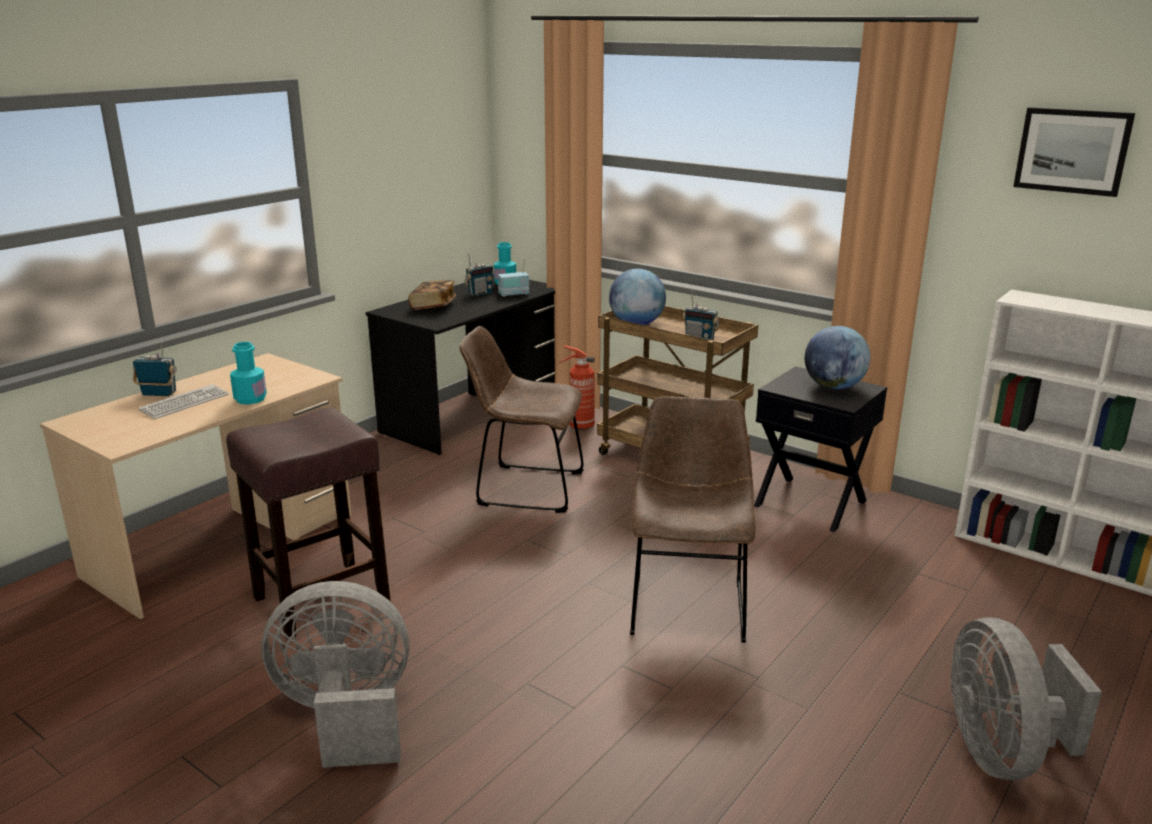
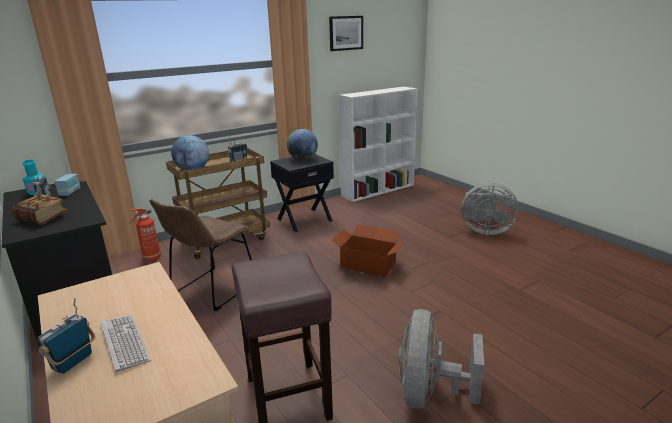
camera: 70 degrees left, 0 degrees up
(250, 399) = (160, 304): turquoise bottle -> none
(687, 602) = (368, 264): brown chair -> cardboard box

